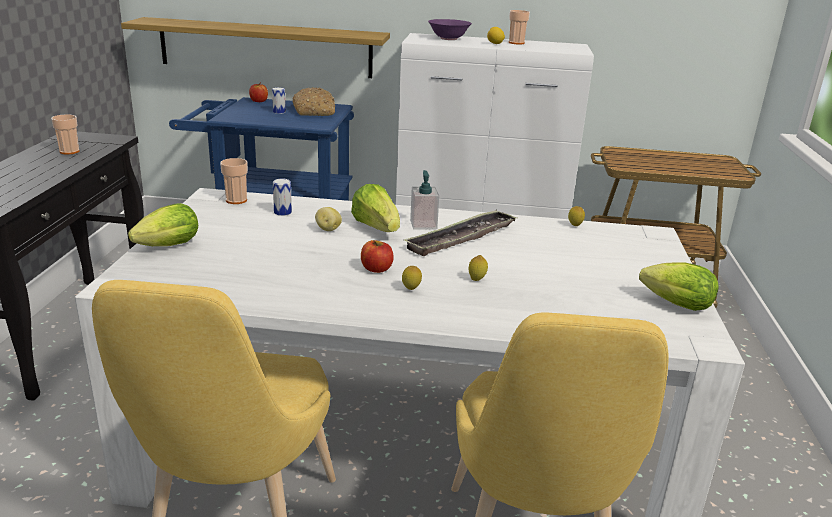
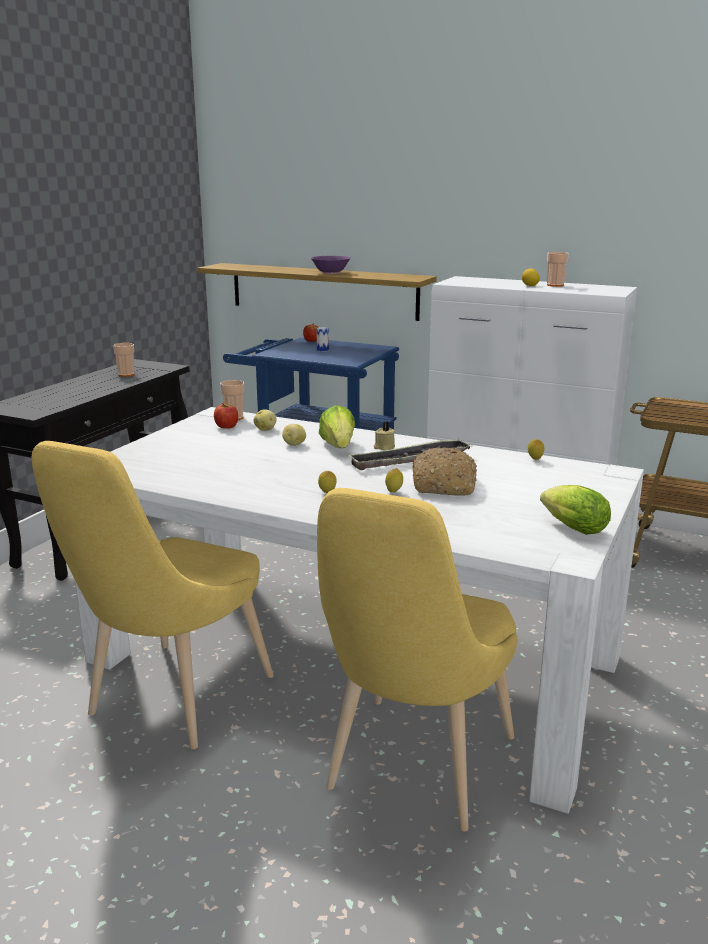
camera: 20 degrees right, 5 degrees down
(165, 247) = (150, 446): lettuce -> none
(282, 212) = (265, 429): can -> potato
(315, 111) = (356, 351): bread -> bread (445, 485)
(376, 269) = (310, 476): apple -> apple (226, 427)
(423, 224) = (384, 447): soap dispenser -> beige candle
(448, 38) = (486, 281): purple bowl -> purple bowl (330, 273)

